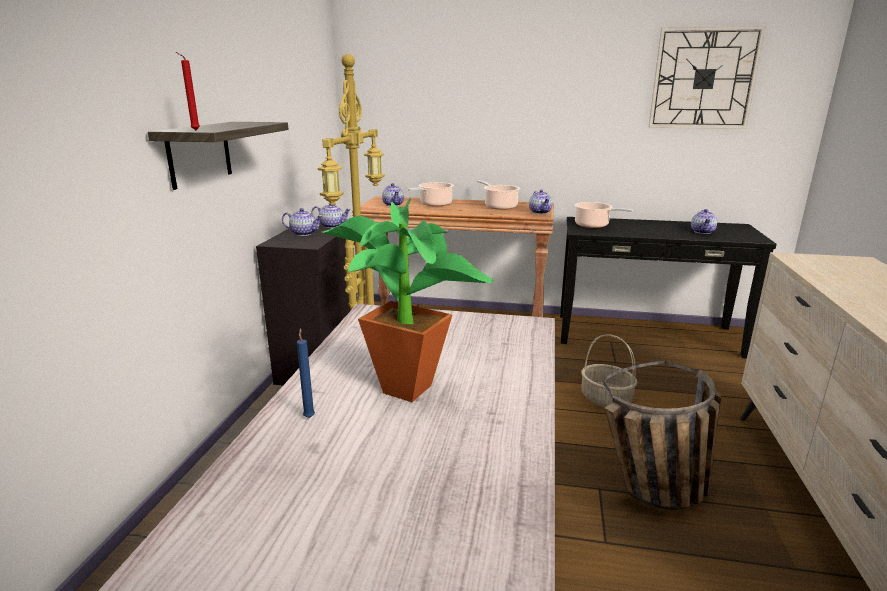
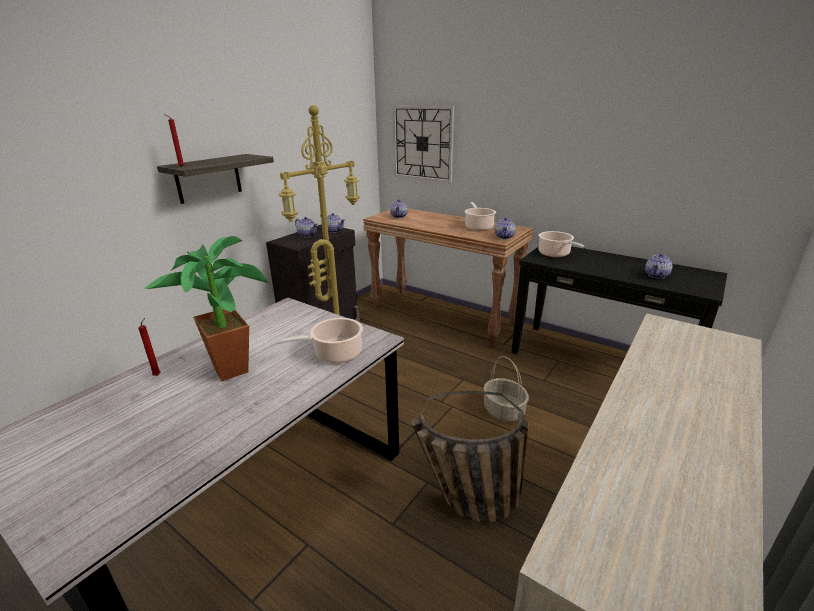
camera: 25 degrees right, 5 degrees up
(309, 416) = (158, 375): blue candle -> red candle
(434, 204) = (430, 219): cooking pot -> cooking pot (335, 354)
(703, 79) = (688, 118): wall clock -> wall clock (423, 143)

